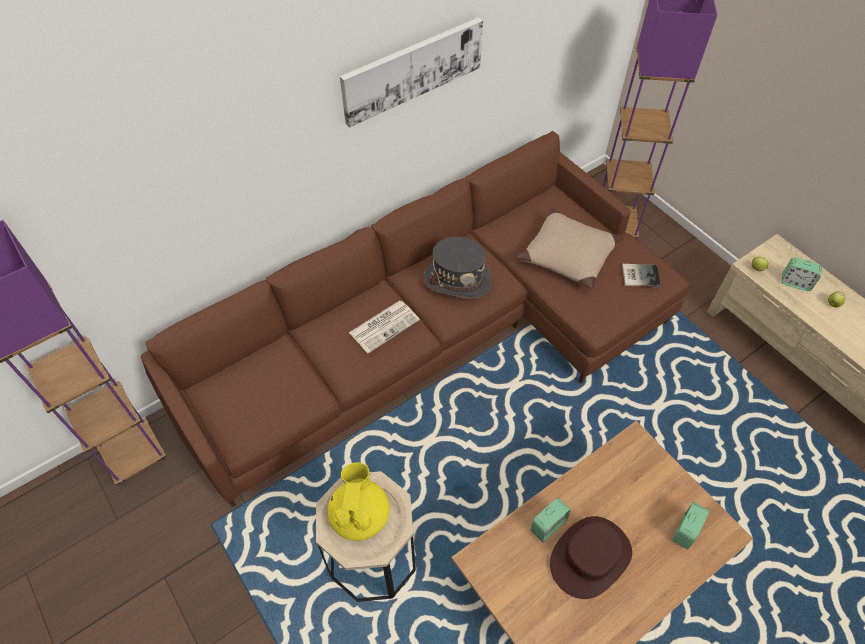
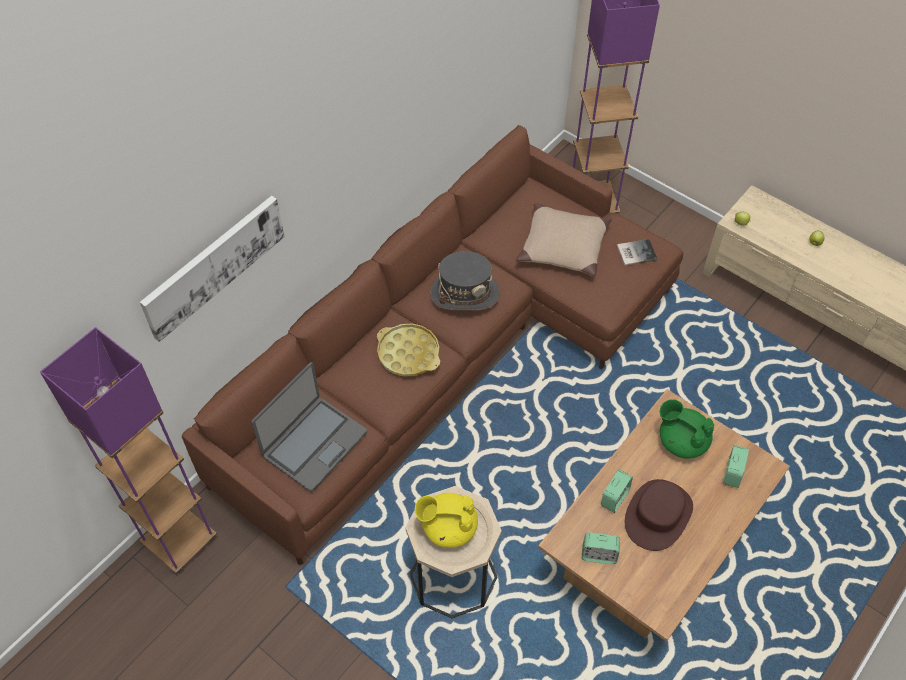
camera: 15 degrees left, 0 degrees up
(264, 393) = (314, 443): none -> laptop
(360, 515) = (448, 528): yellow teapot -> yellow teapot turned 75 degrees counterclockwise
(384, 325) = (408, 353): newspaper -> yellow tray
(412, 70) = (394, 104): picture -> picture (213, 265)
(637, 481) = (681, 441): none -> green teapot
(795, 282) = (778, 229): alarm clock -> alarm clock (598, 555)

